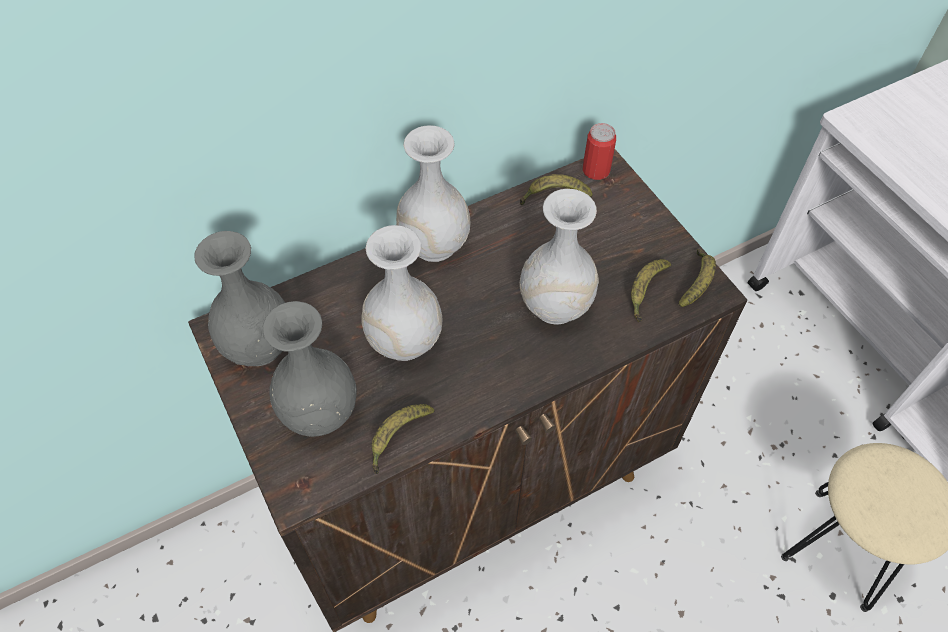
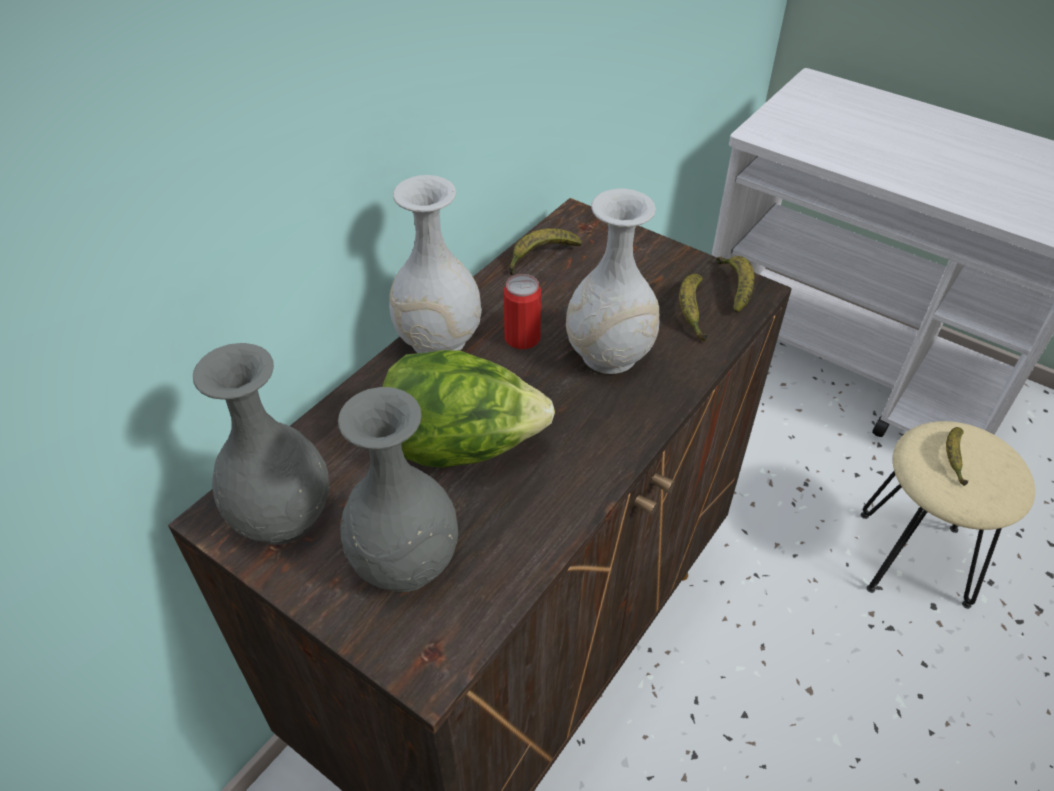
camera: 25 degrees left, 10 degrees down
(398, 438) = (519, 553): banana -> banana (952, 458)
(404, 339) = (462, 446): white vase -> lettuce
(596, 170) = (568, 222): can -> can (522, 338)

